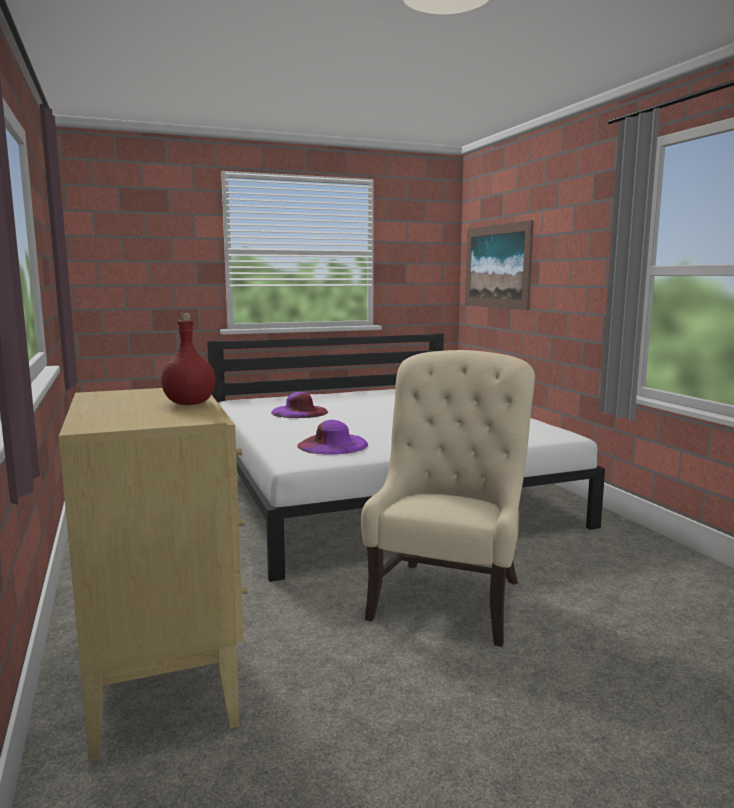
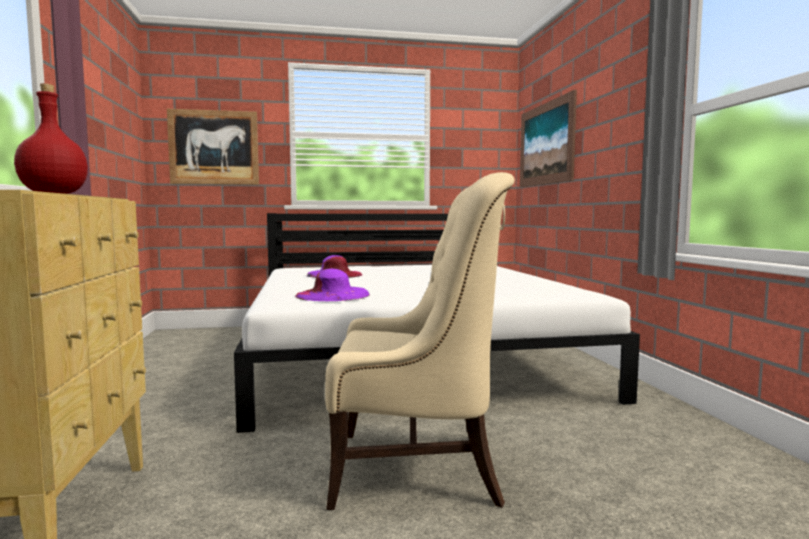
camera: 10 degrees right, 5 degrees down
(141, 267) = (214, 147): none -> picture
(448, 599) = (418, 467): beige chair -> beige chair turned 60 degrees clockwise

